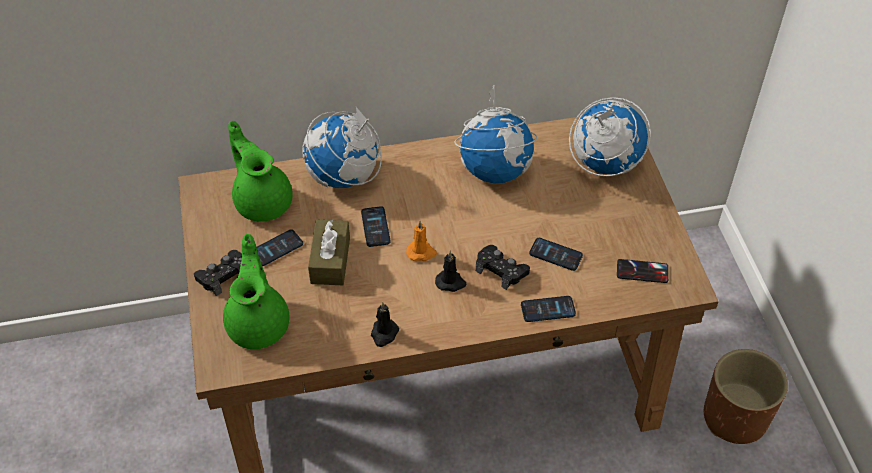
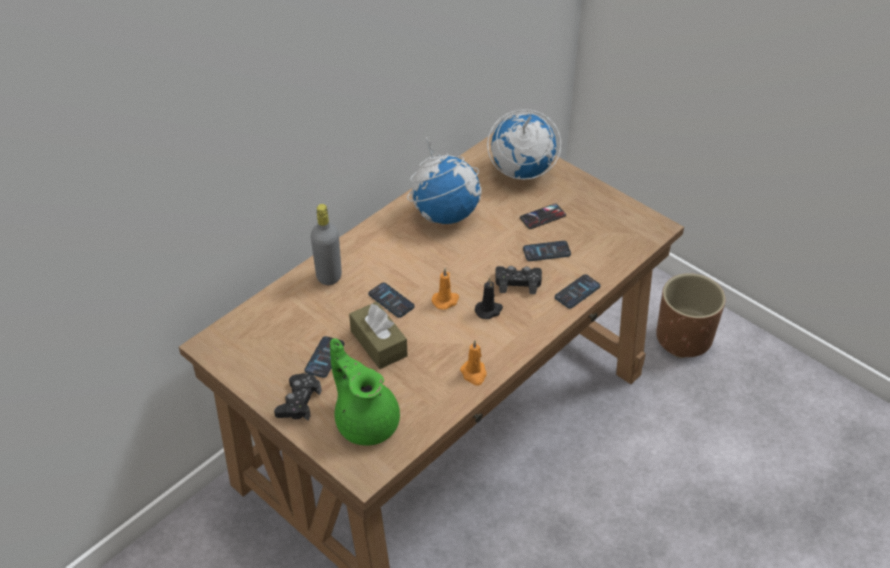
camera: 35 degrees left, 5 degrees down
(263, 201) = (276, 328): green teapot -> none
(344, 177) = (329, 276): globe -> grey bottle
(384, 334) = (474, 374): black candle -> orange candle
(642, 271) = (617, 233): phone -> phone (542, 217)

